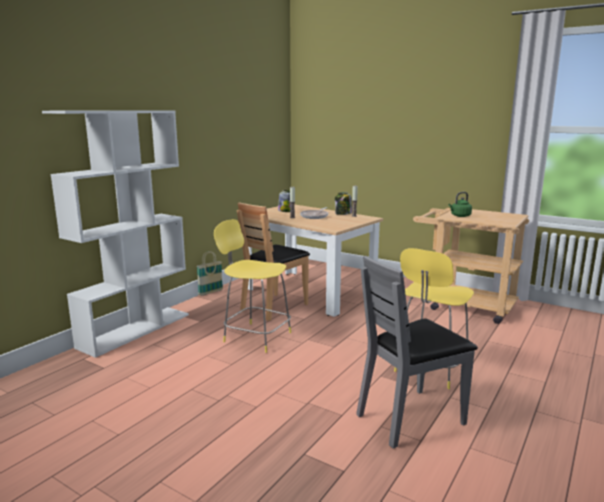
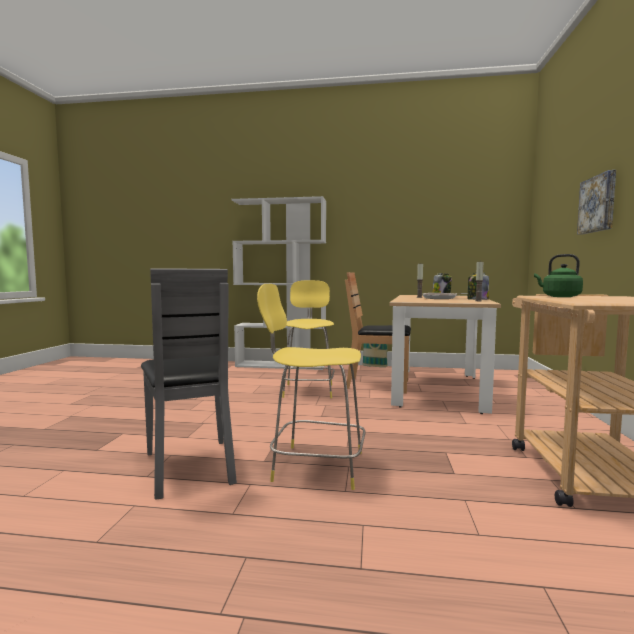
camera: 65 degrees right, 10 degrees down
(392, 139) = (598, 204): none -> picture
(410, 418) = (191, 466): grey chair -> grey chair turned 150 degrees counterclockwise

